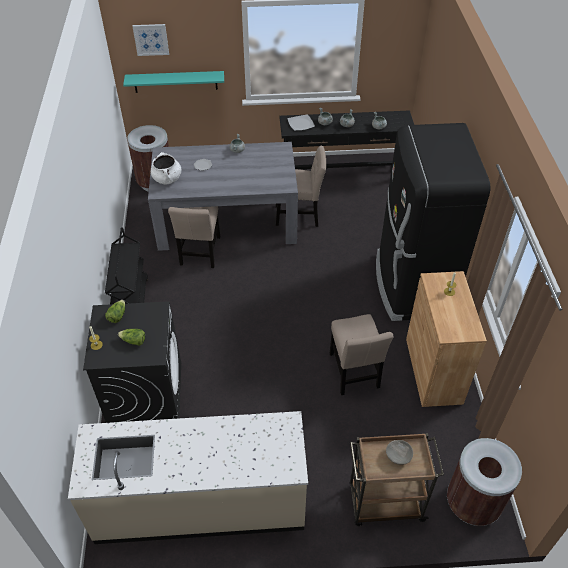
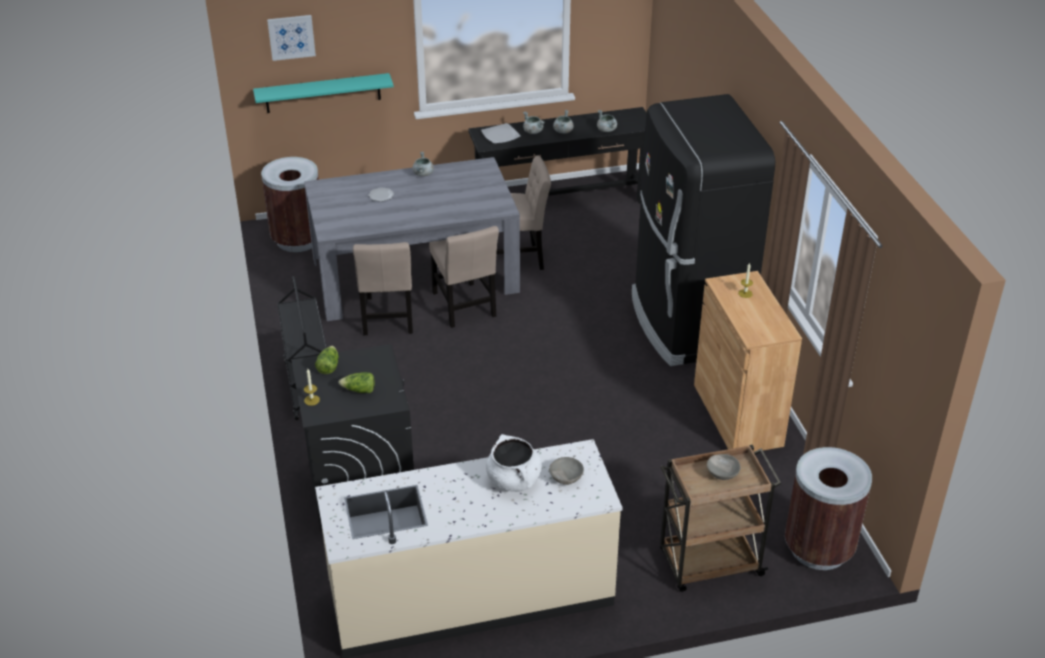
camera: 10 degrees left, 10 degrees down
(167, 179) = (337, 216): white cooking pot -> white cooking pot (514, 480)
(271, 446) = (566, 478): none -> grey bowl
(354, 373) = (635, 430): beige chair -> beige chair (464, 307)

